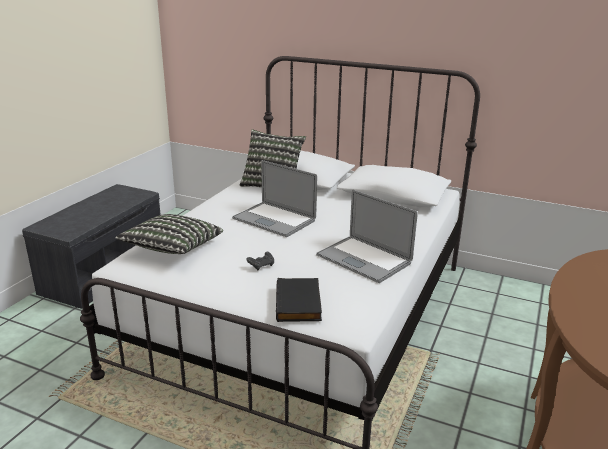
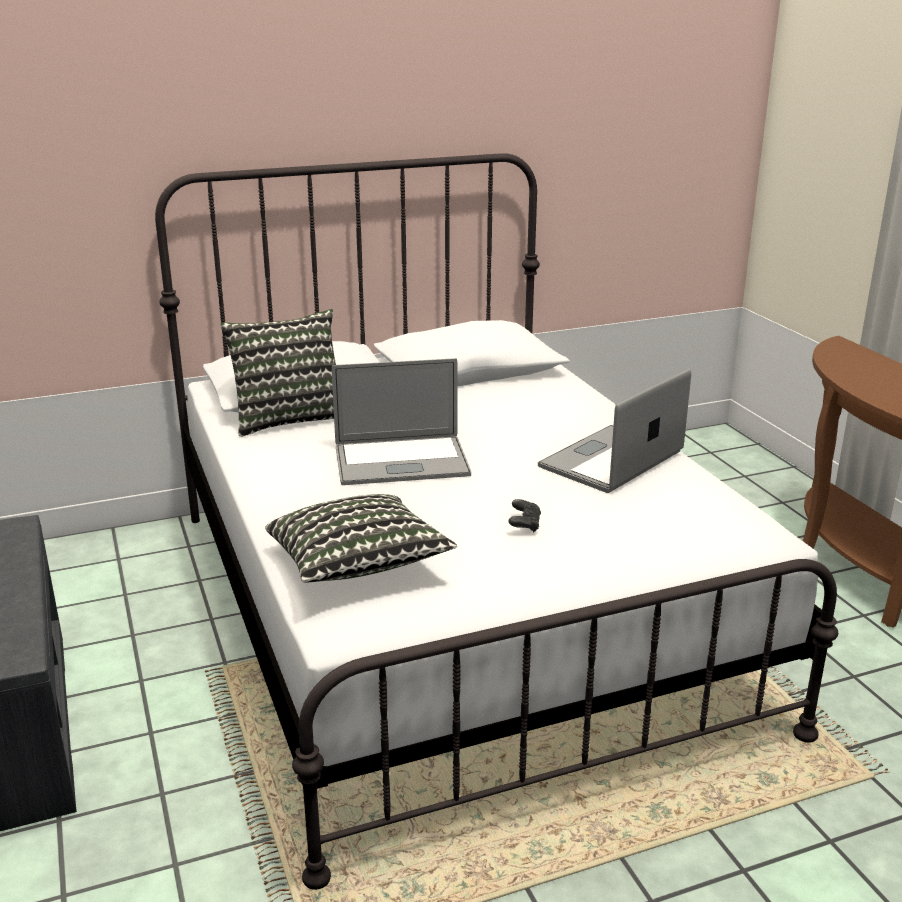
camera: 45 degrees left, 0 degrees up
(300, 303) = (668, 541): black book -> none
(364, 259) = (611, 460): laptop -> laptop turned 135 degrees clockwise

